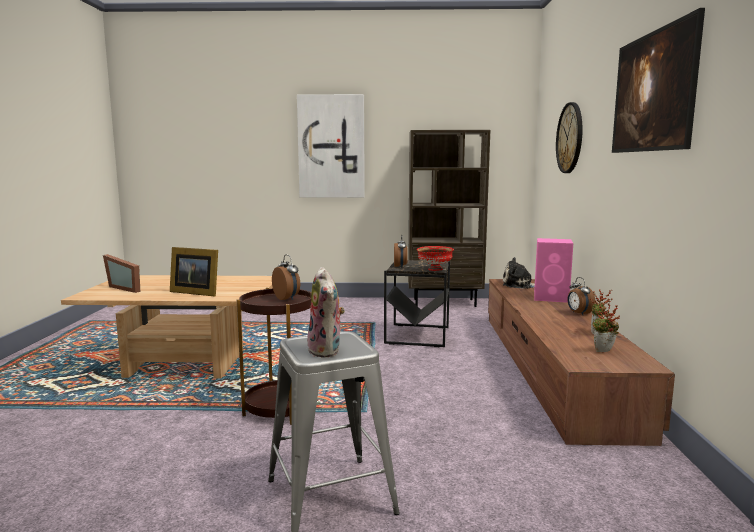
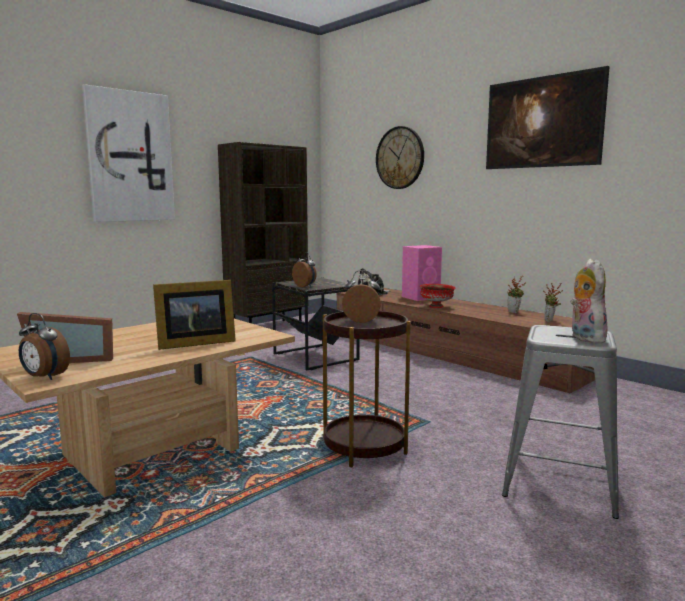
camera: 45 degrees left, 0 degrees up
(327, 351) = (584, 338): plush toy -> plush toy turned 120 degrees counterclockwise
(435, 269) = (342, 284): red bowl -> red bowl (436, 306)
(578, 313) = (468, 303): alarm clock -> alarm clock (44, 377)

